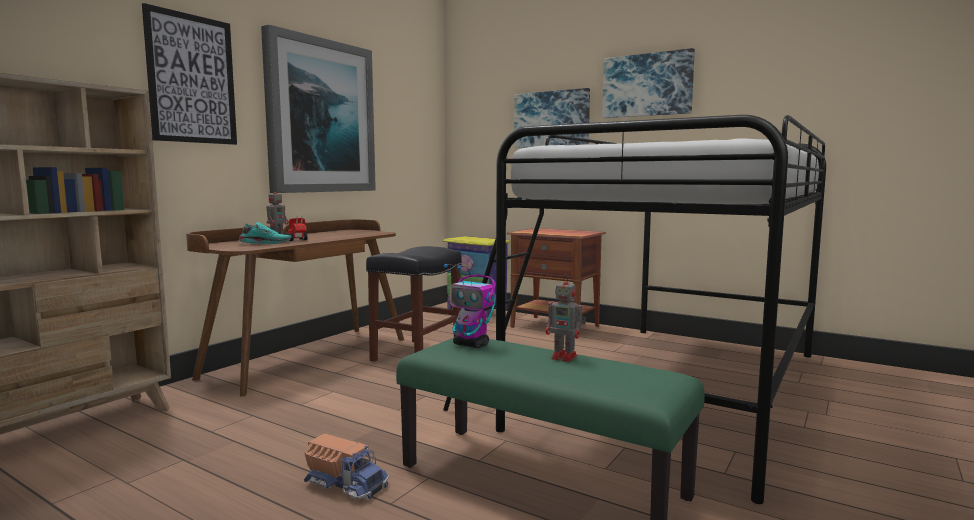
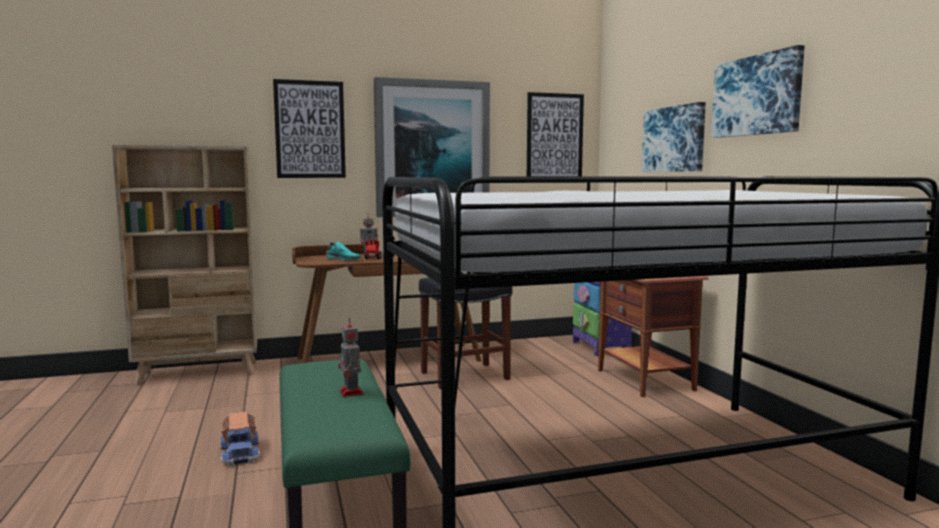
camera: 40 degrees right, 0 degrees up
(416, 114) = (554, 137): none -> picture
(471, 345) = (329, 367): toy robot -> none

